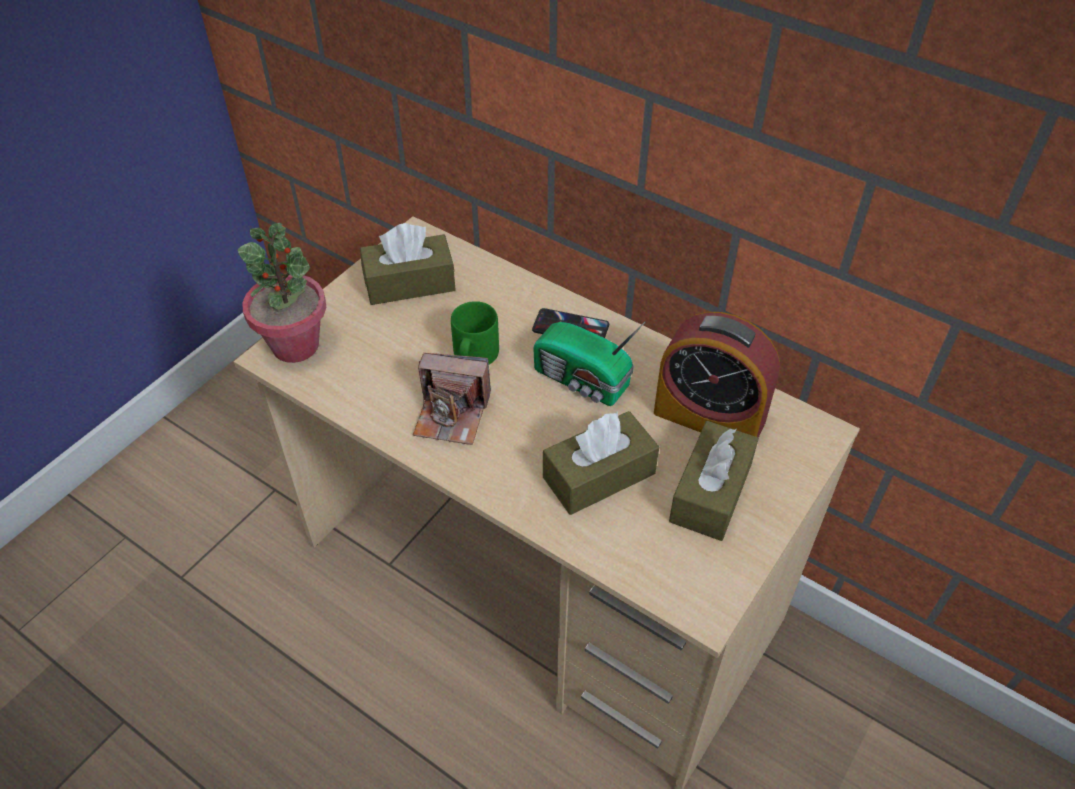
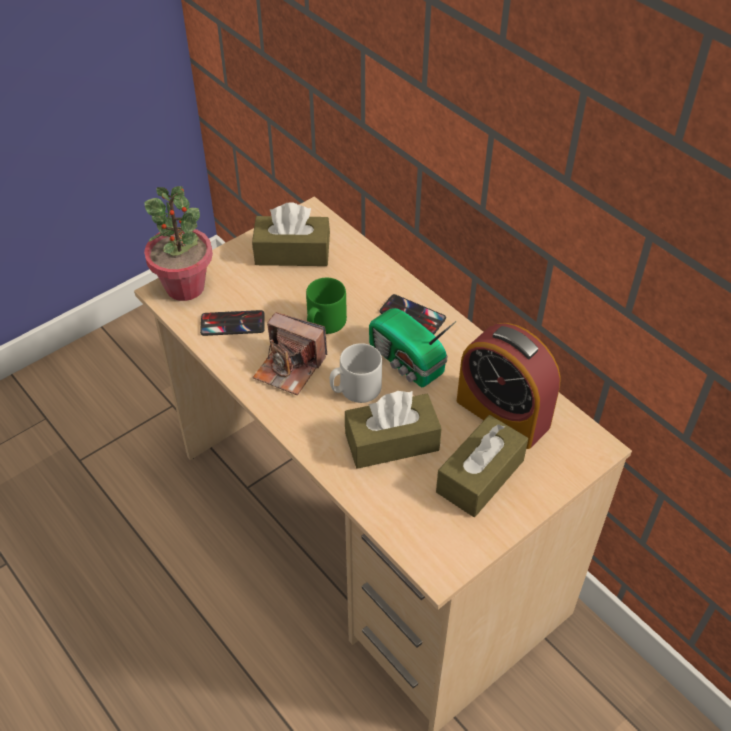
camera: 15 degrees right, 0 degrees up
(367, 377) = (232, 323): none -> phone
(536, 424) = (355, 389): none -> grey mug

